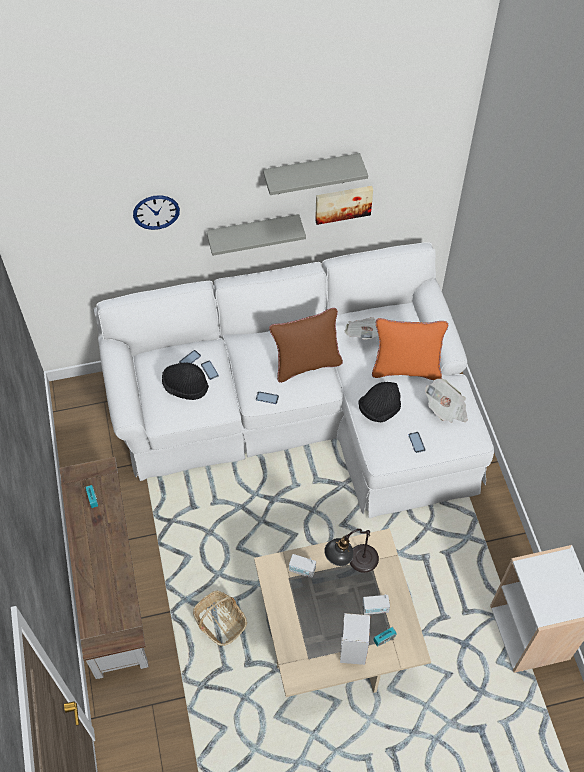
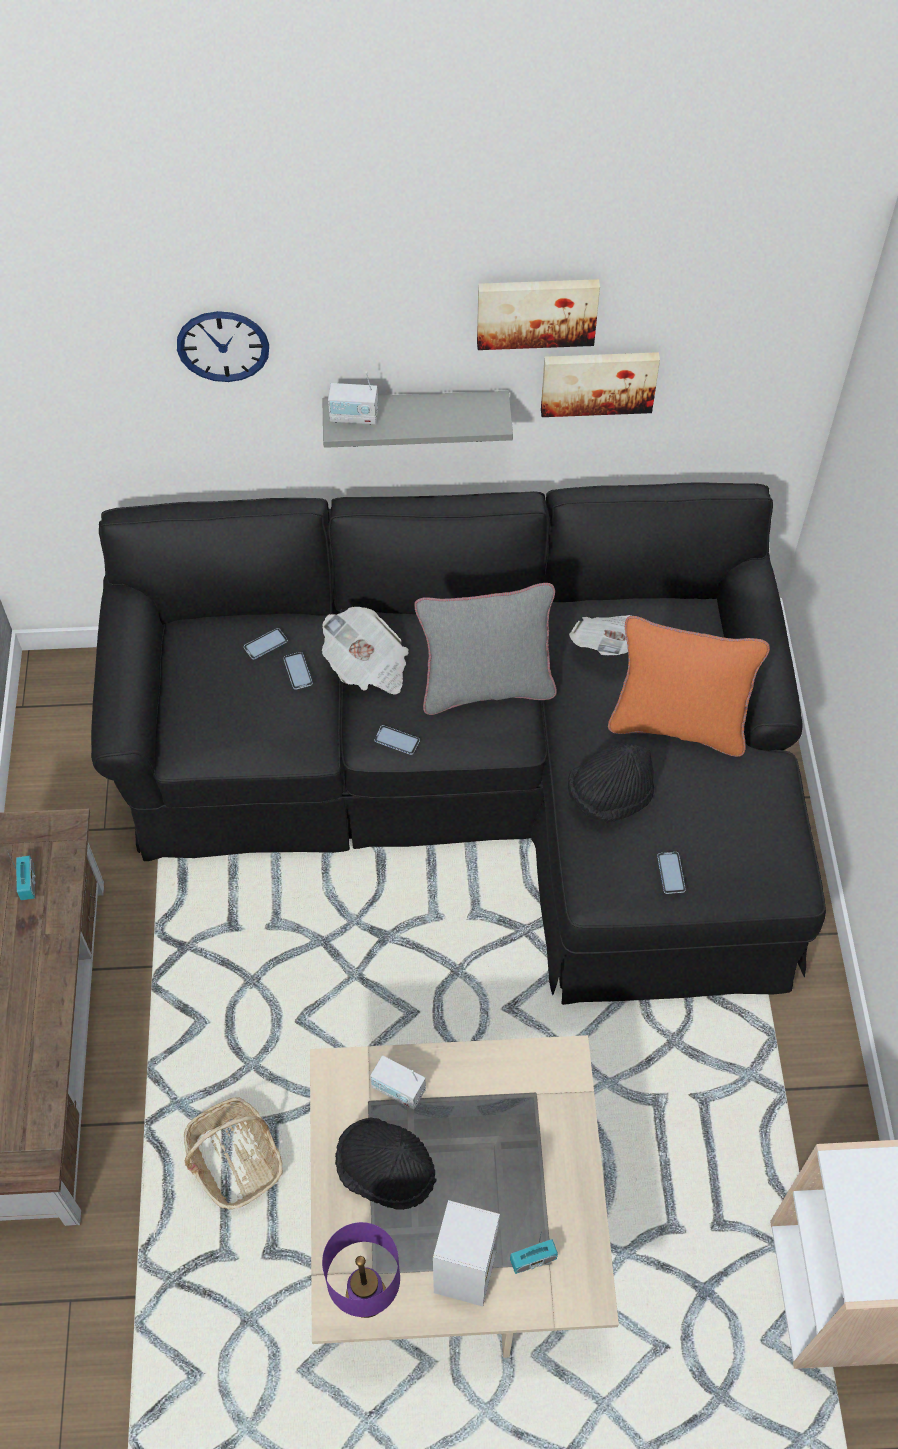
camera: 10 degrees right, 0 degrees up
(185, 386) = (245, 695): black hat -> black hat (386, 1170)
(306, 364) = (486, 688): brown pillow -> grey pillow
(306, 409) = (485, 774): white sofa -> black sofa
(307, 669) = (365, 1295): none -> purple table lamp
(311, 174) = (536, 311): grey shelf -> picture
(351, 564) = (498, 1095): grey table lamp -> none
(375, 608) = (527, 1194): radio -> radio (354, 417)
(446, 409) = (743, 815): newspaper -> newspaper (367, 666)

